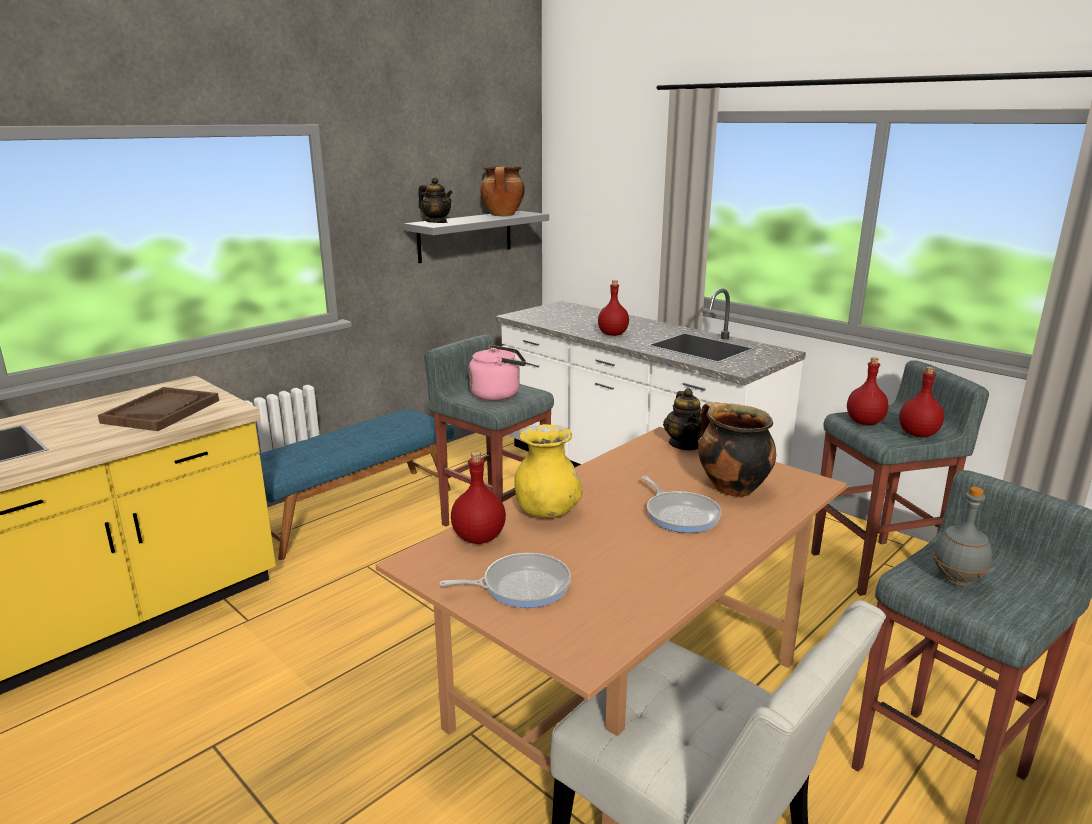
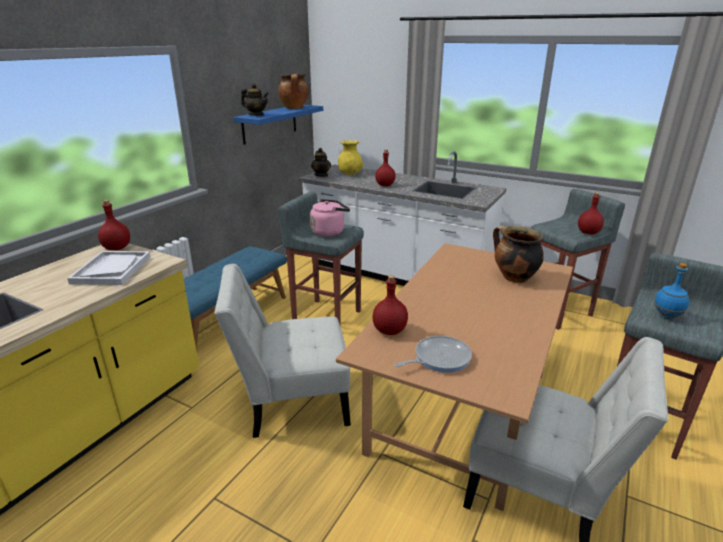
camera: 15 degrees left, 5 degrees up
(161, 411) = (112, 269): brown tray -> white tray
(382, 635) = (291, 401): none -> white chair
(465, 236) = (270, 123): grey shelf -> blue shelf
(546, 512) = (419, 308): yellow vase -> yellow vase (350, 174)
(680, 514) = (497, 298): frying pan -> none
(684, 445) = (468, 253): teapot -> teapot (321, 175)
(864, 422) = (555, 228): red bottle -> red bottle (117, 248)
(957, 580) = (666, 316): grey bottle -> blue bottle

